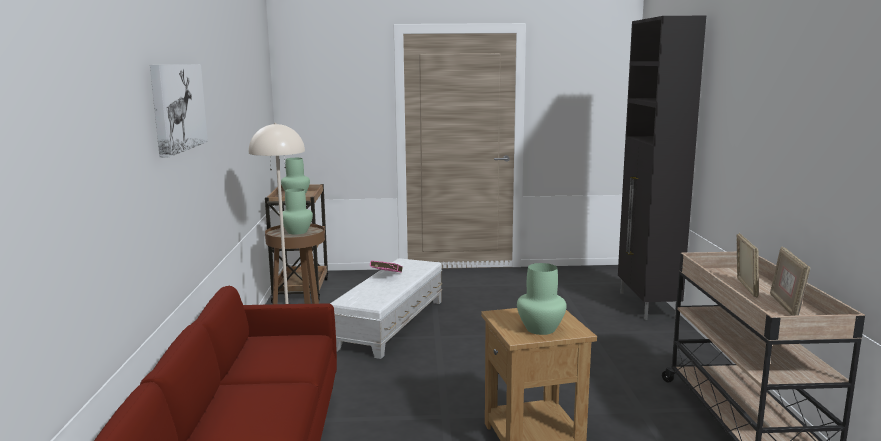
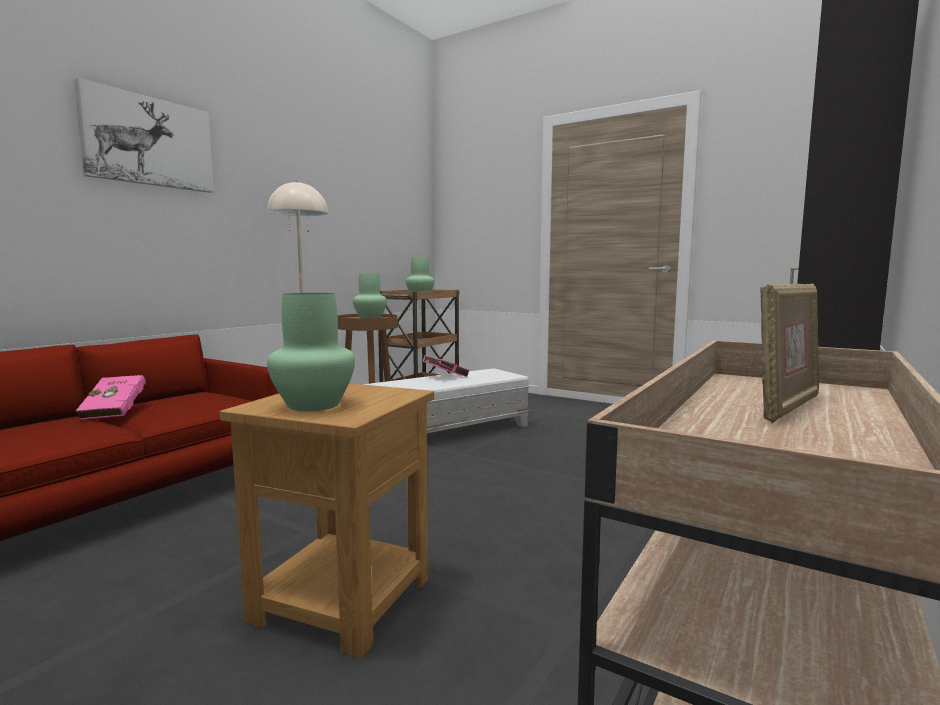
camera: 35 degrees right, 5 degrees down
(251, 373) = (117, 411): none -> pink book
(785, 306) = (824, 449): picture frame -> none

